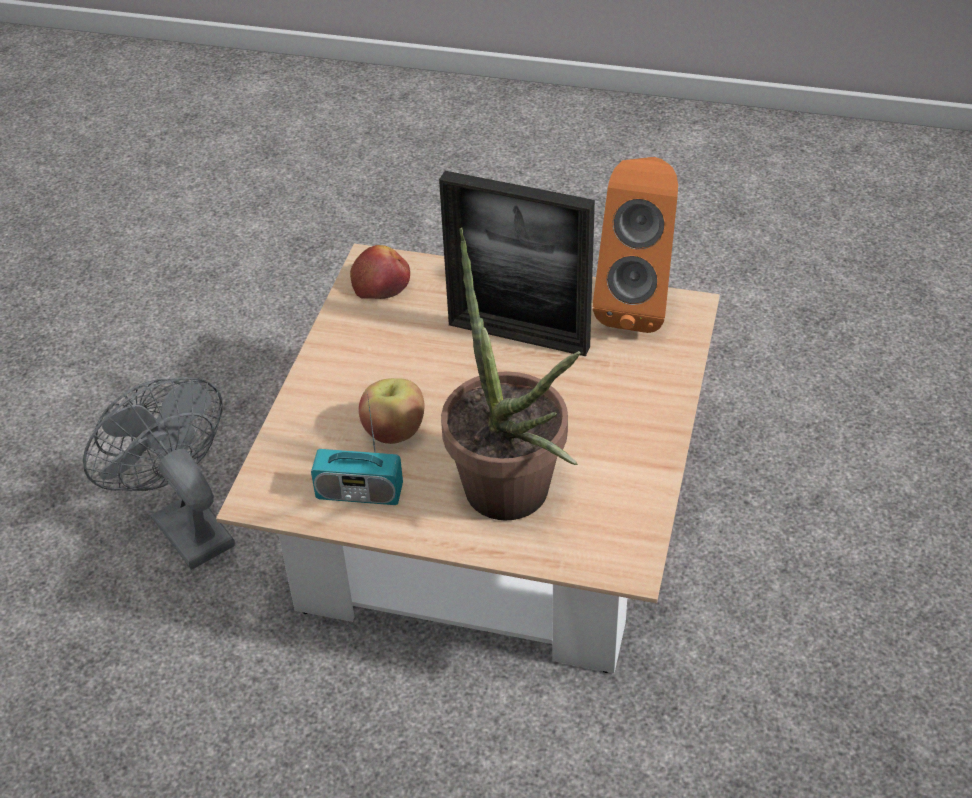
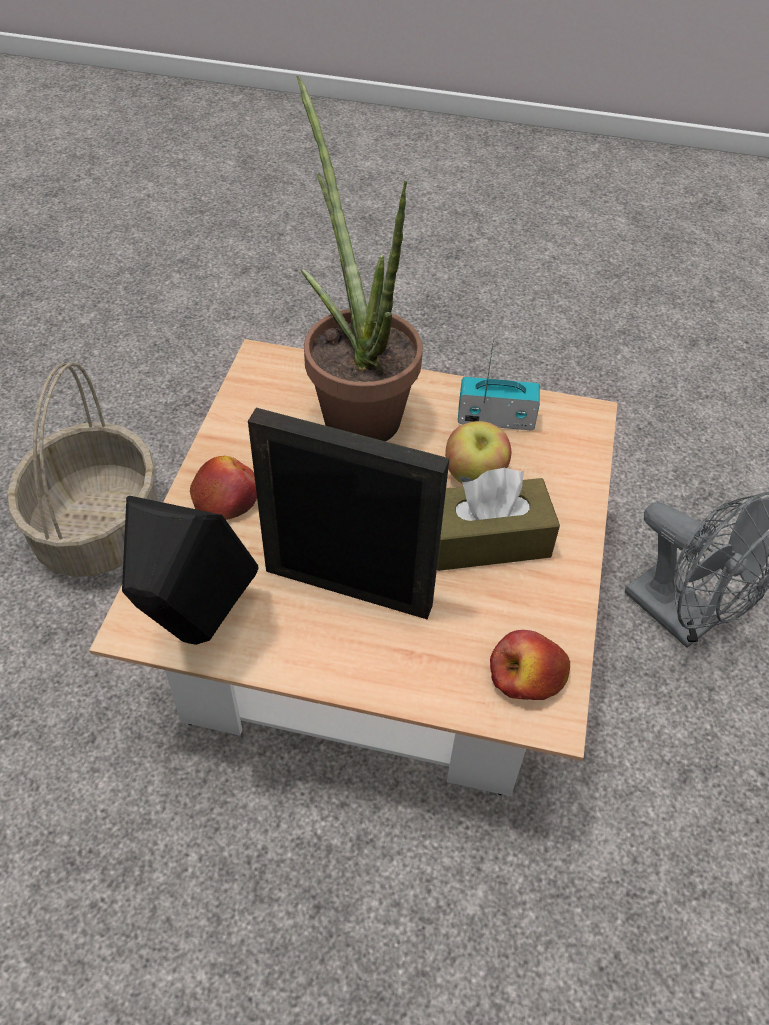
camera: 175 degrees right, 5 degrees up
(393, 374) = (487, 540): none -> brown tissue box
(637, 304) = (198, 634): orange speaker -> black speaker
(637, 406) = (226, 497): none -> apple
(814, 611) = (97, 528): none -> basket

